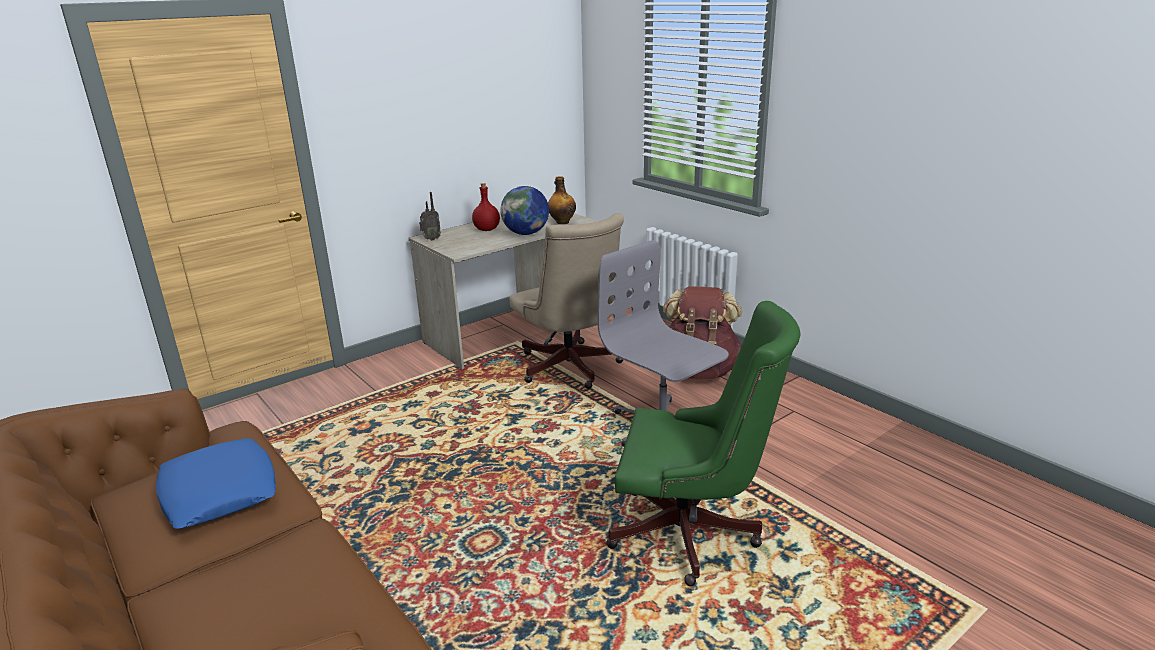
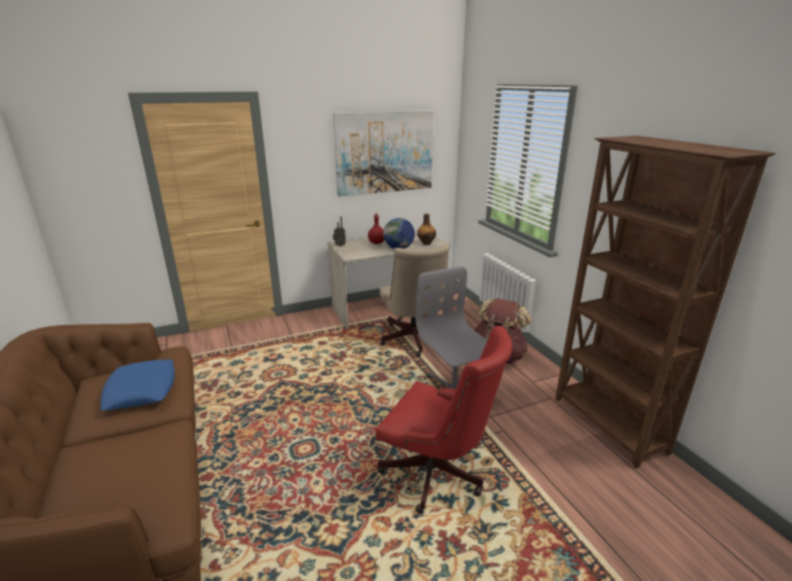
camera: 15 degrees right, 0 degrees up
(481, 88) = (385, 152): none -> picture
(692, 534) = (438, 475): green office chair -> red office chair
(878, 431) = (608, 425): none -> brown bookcase

